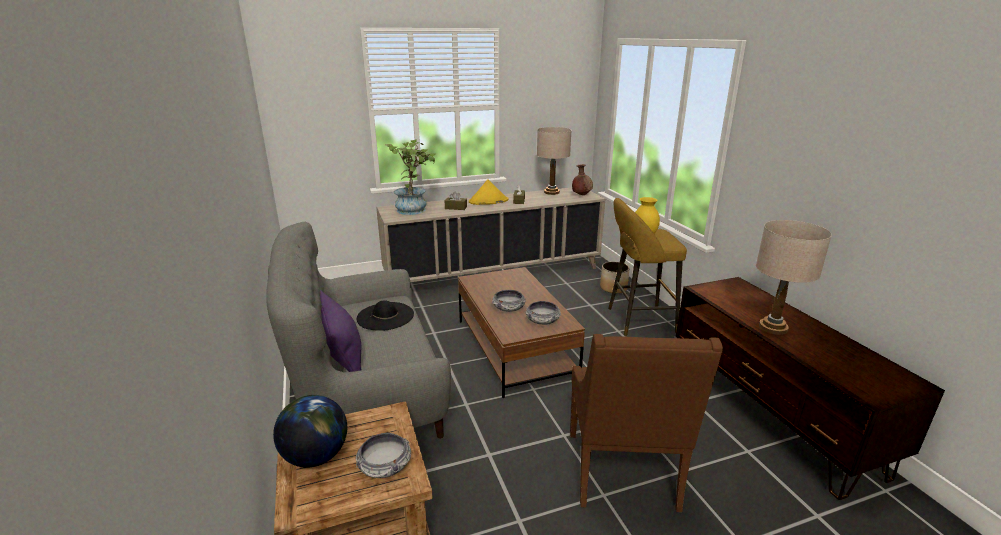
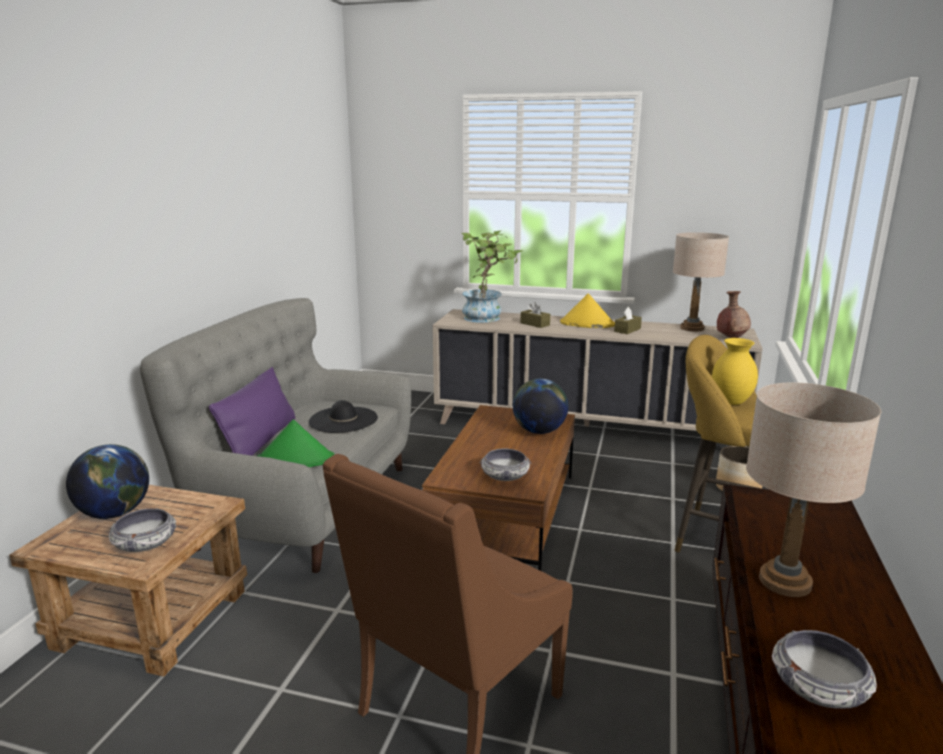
camera: 35 degrees right, 5 degrees down
(397, 358) = (295, 460): none -> green hat
(509, 308) = (486, 451): bowl -> bowl (819, 687)
(520, 284) = (539, 431): none -> globe

